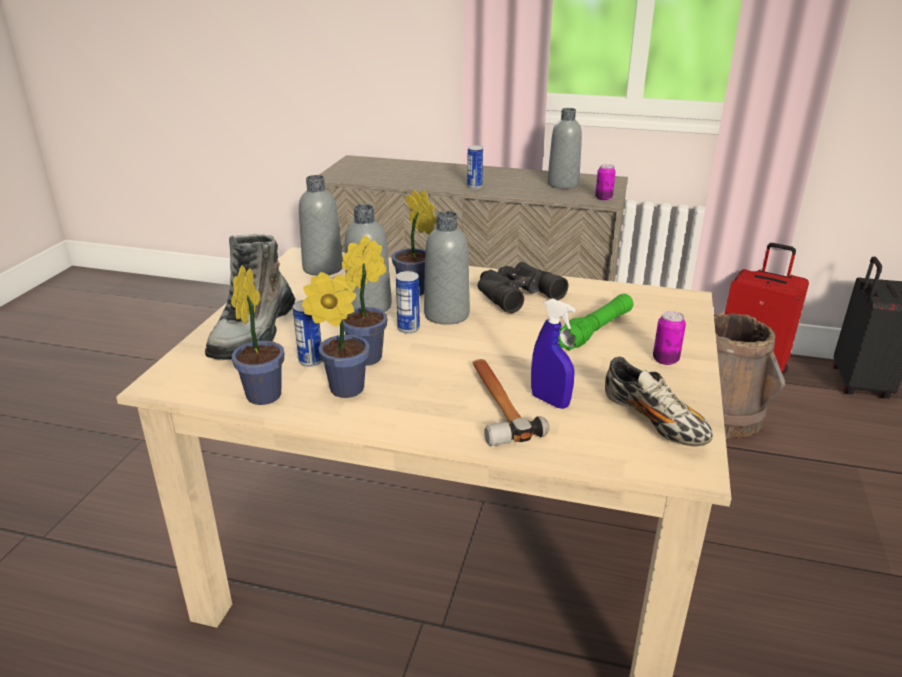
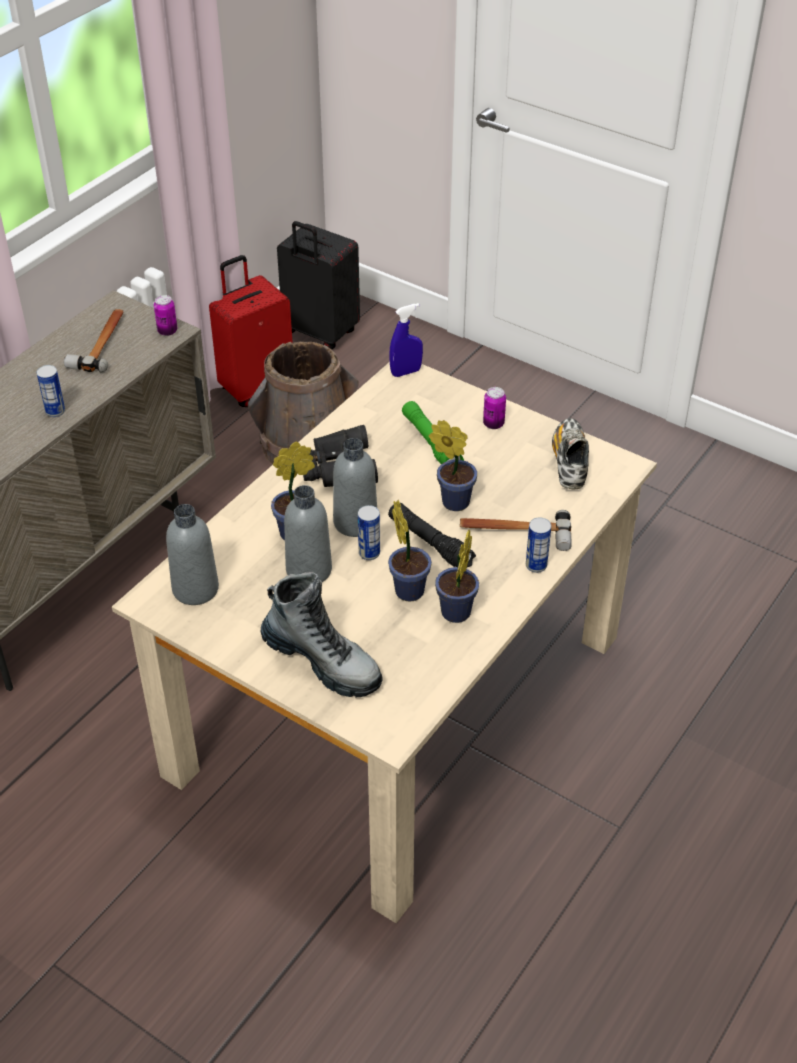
camera: 70 degrees left, 15 degrees up
(266, 393) = (439, 664): potted plant -> potted plant (452, 501)
(311, 361) = (397, 628): can -> can (536, 565)
(443, 356) = (430, 543): none -> black flashlight
(550, 401) = (522, 503): blue spray bottle -> blue spray bottle (406, 372)
(563, 184) = (101, 343): grey bottle -> hammer
(654, 422) = (569, 462): shoe -> shoe turned 75 degrees counterclockwise

